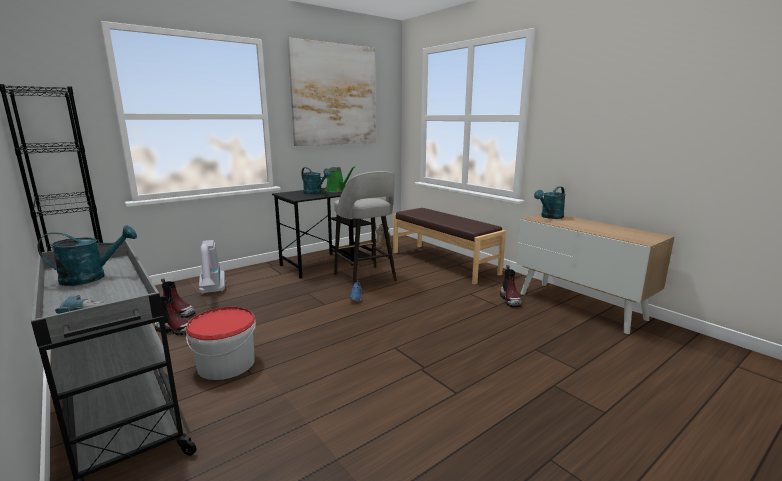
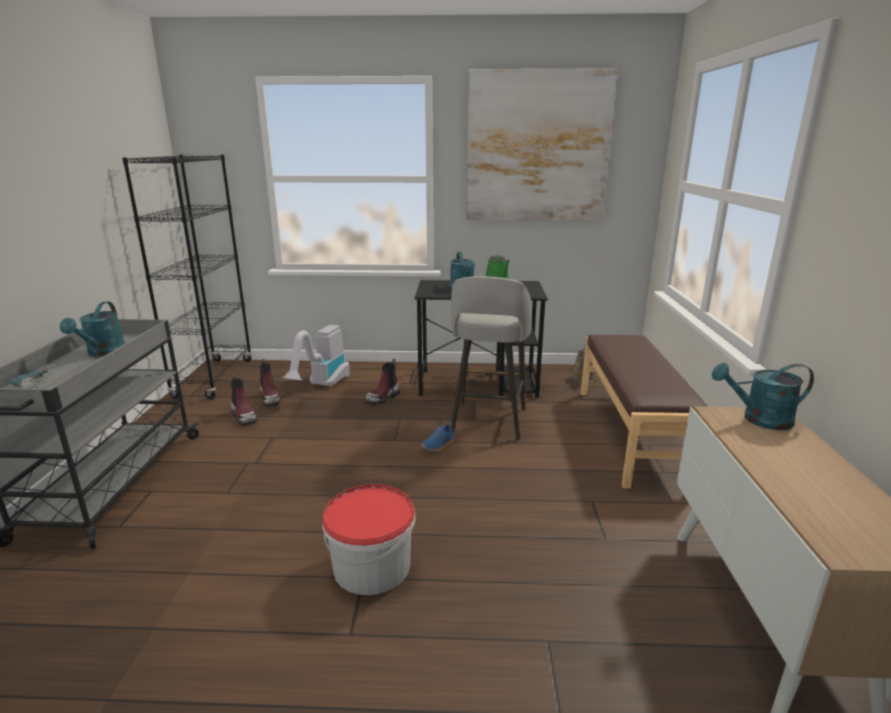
camera: 40 degrees right, 5 degrees up
(92, 277) = (103, 353): turquoise watering can -> turquoise watering can turned 75 degrees clockwise
(226, 363) = (227, 471): bucket -> bucket (372, 565)
(510, 300) = (640, 540): boot -> boot (383, 397)

